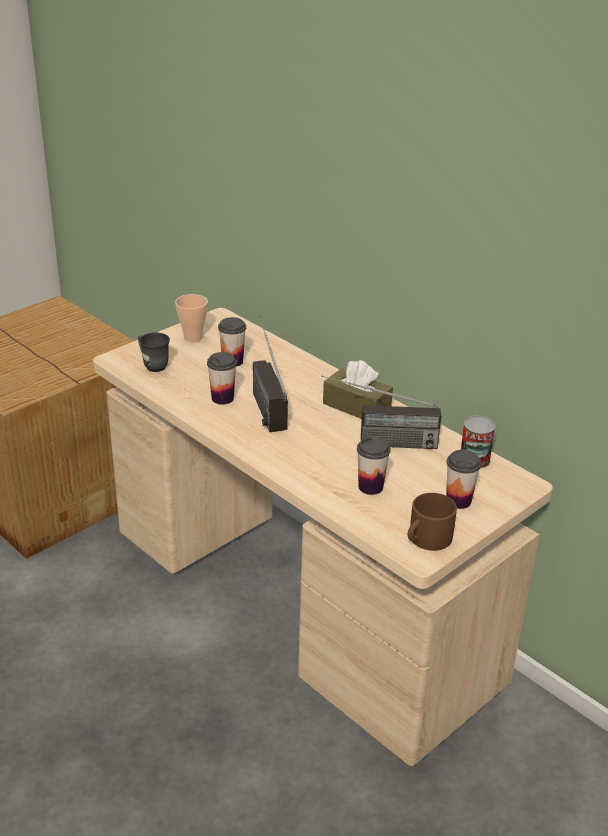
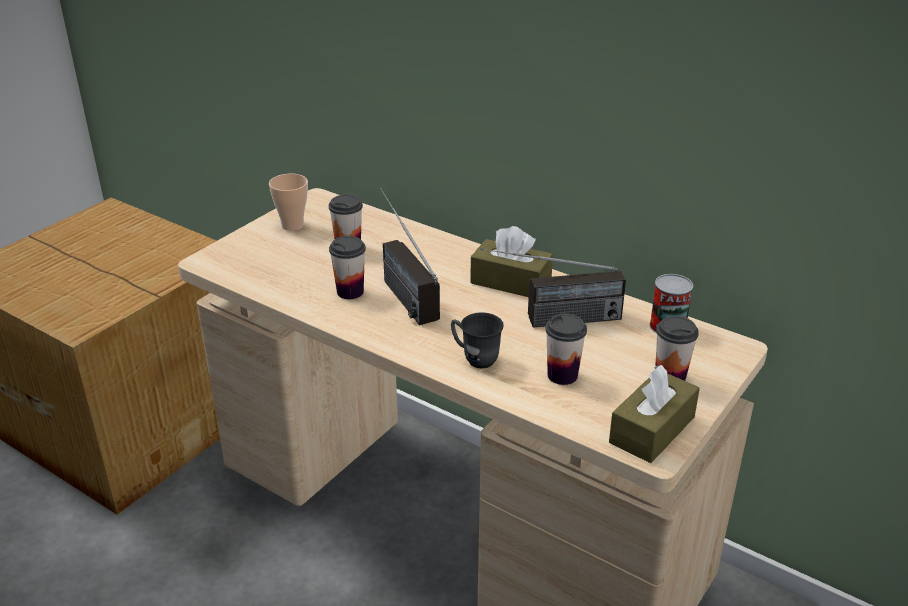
camera: 10 degrees left, 0 degrees up
(152, 365) = (253, 263): grey mug -> grey mug (474, 358)
(426, 539) = (652, 430): brown mug -> brown tissue box

